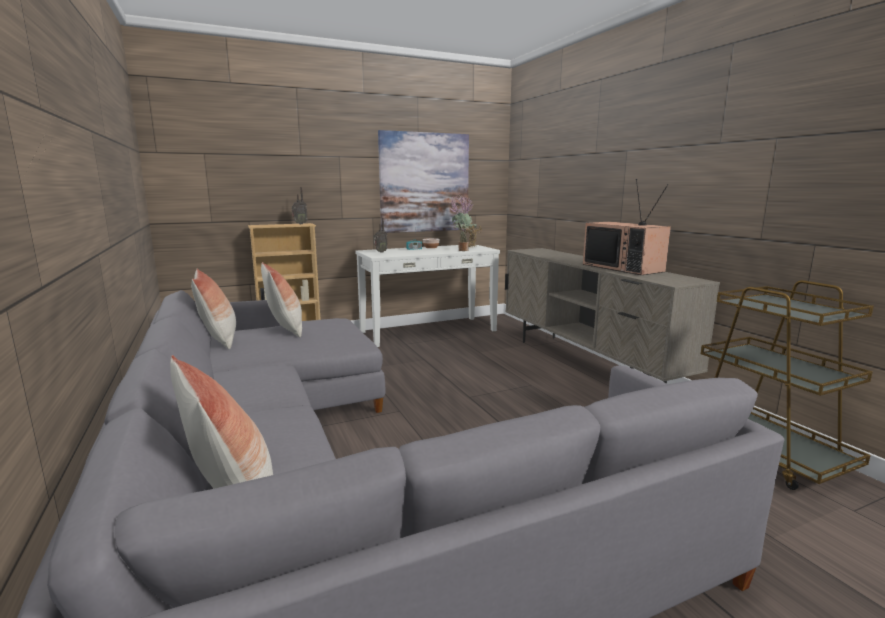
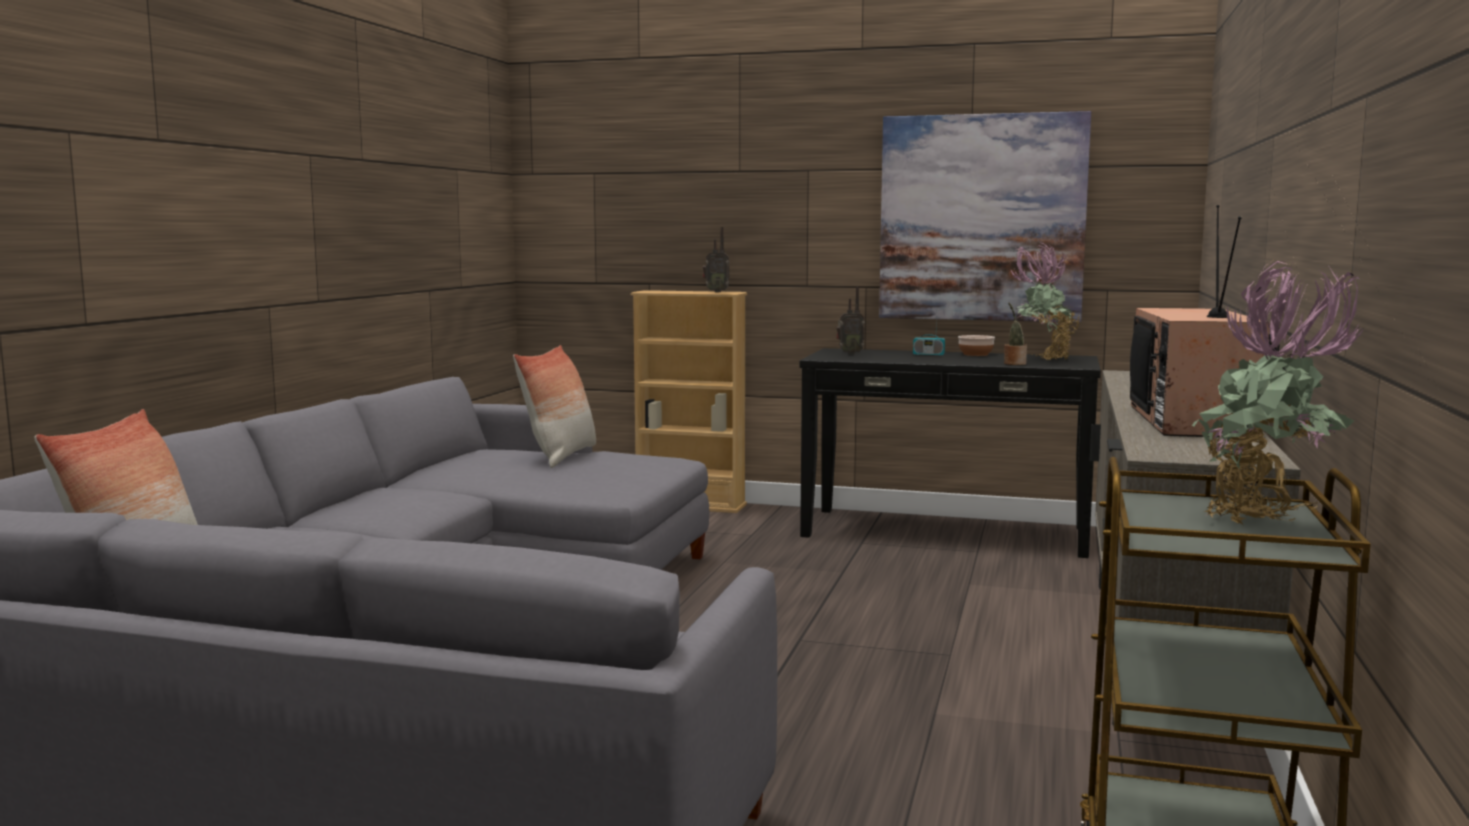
camera: 40 degrees right, 5 degrees down
(219, 340) = (466, 455): pillow -> none
(428, 331) = (945, 532): white console table -> black console table
(798, 305) = (1265, 526): none -> potted plant

